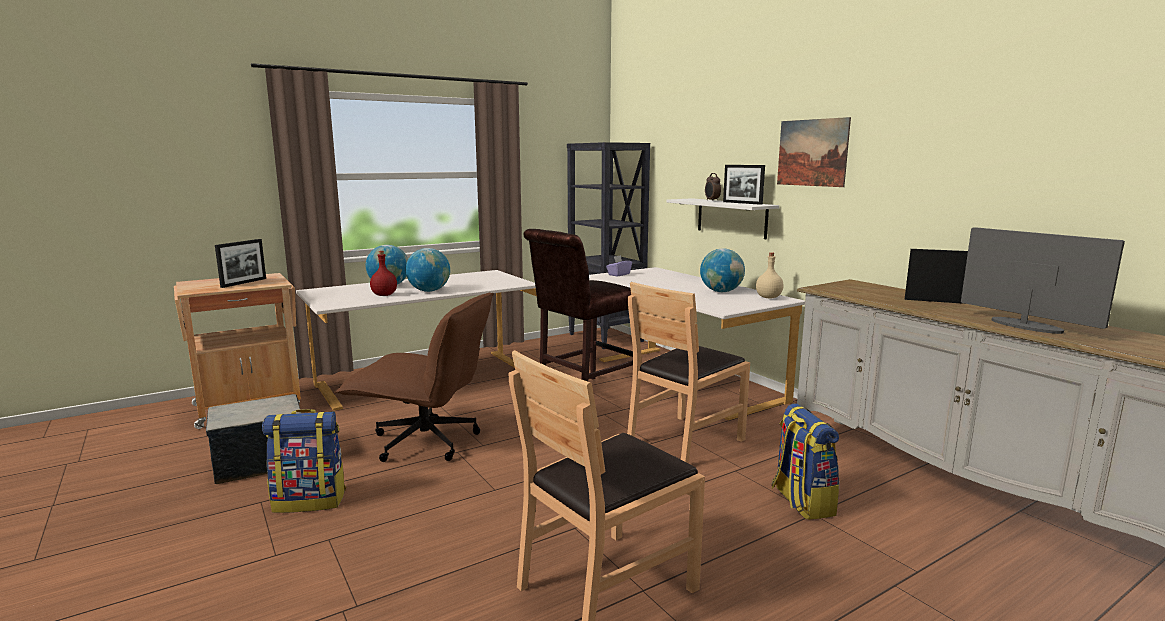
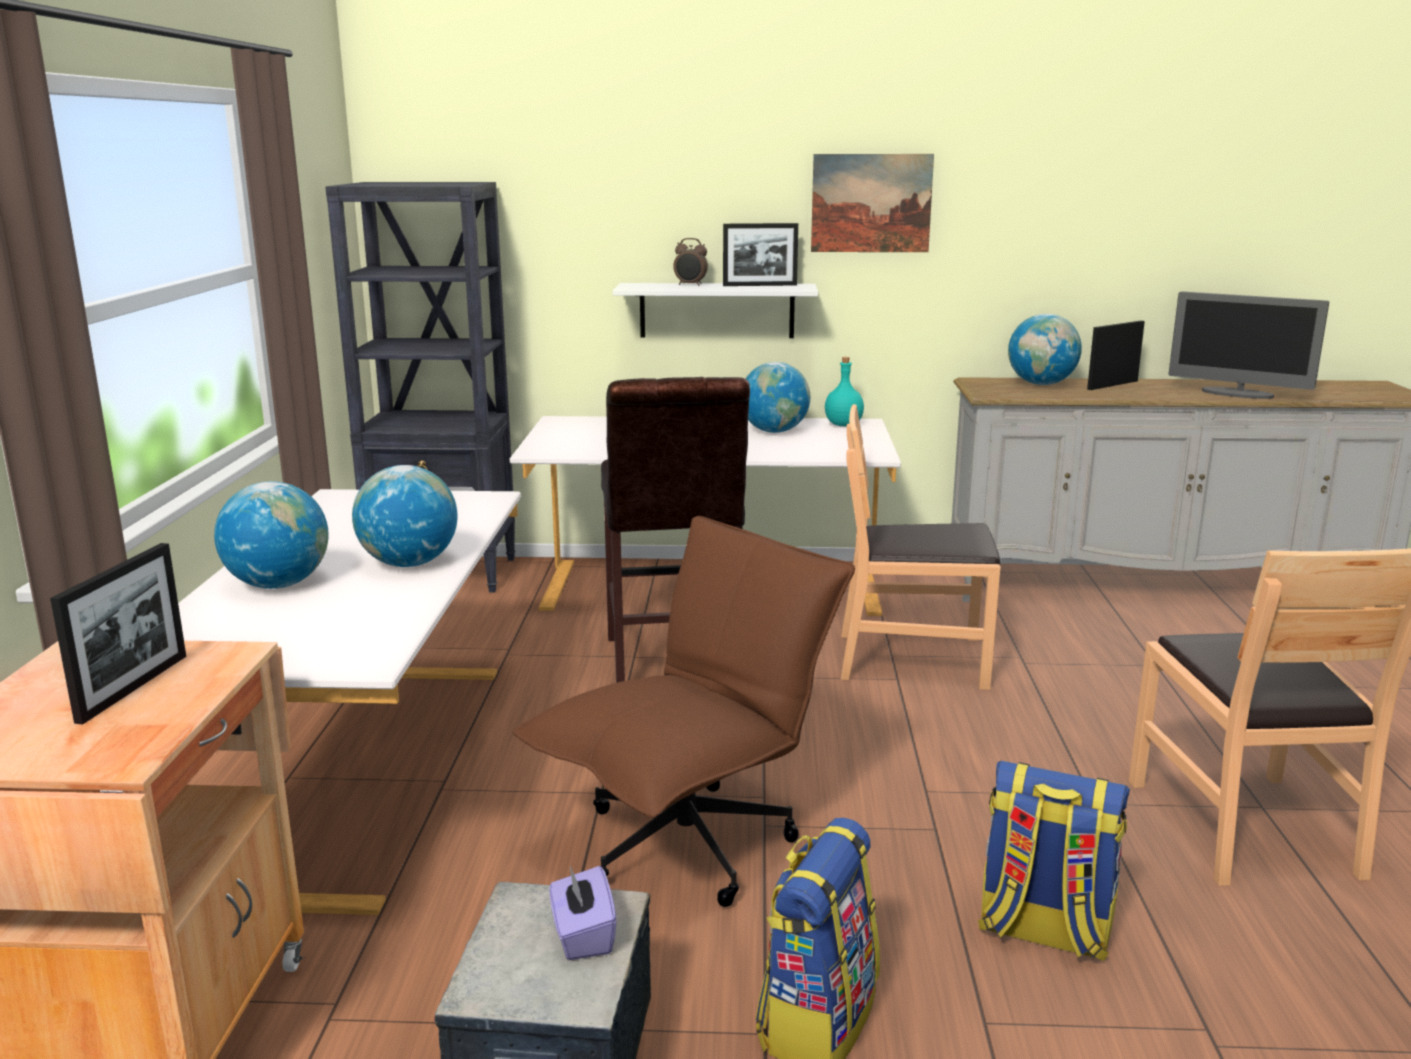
camera: 55 degrees left, 5 degrees up
(244, 283) = (133, 688): picture frame -> picture frame turned 45 degrees clockwise
(384, 295) = (367, 602): red bottle -> none
(618, 274) = (554, 441): purple tissue box -> purple tissue box (582, 936)
(684, 440) = (912, 659): brown chair -> brown chair turned 105 degrees clockwise
(768, 297) = (842, 425): beige bottle -> turquoise bottle
(801, 502) = (1126, 660): backpack -> backpack (1043, 931)
(885, 291) = (1041, 384): none -> globe
(1025, 326) = (1238, 394): monitor -> monitor turned 150 degrees counterclockwise

